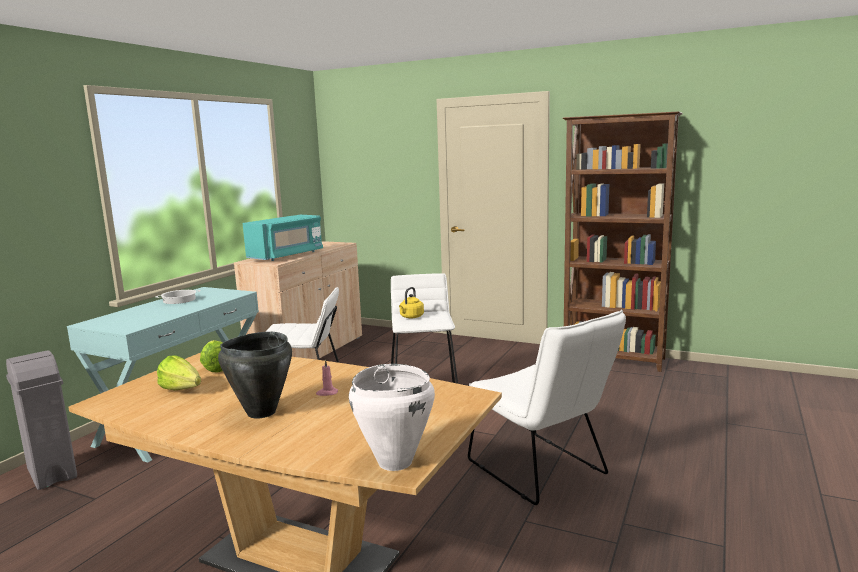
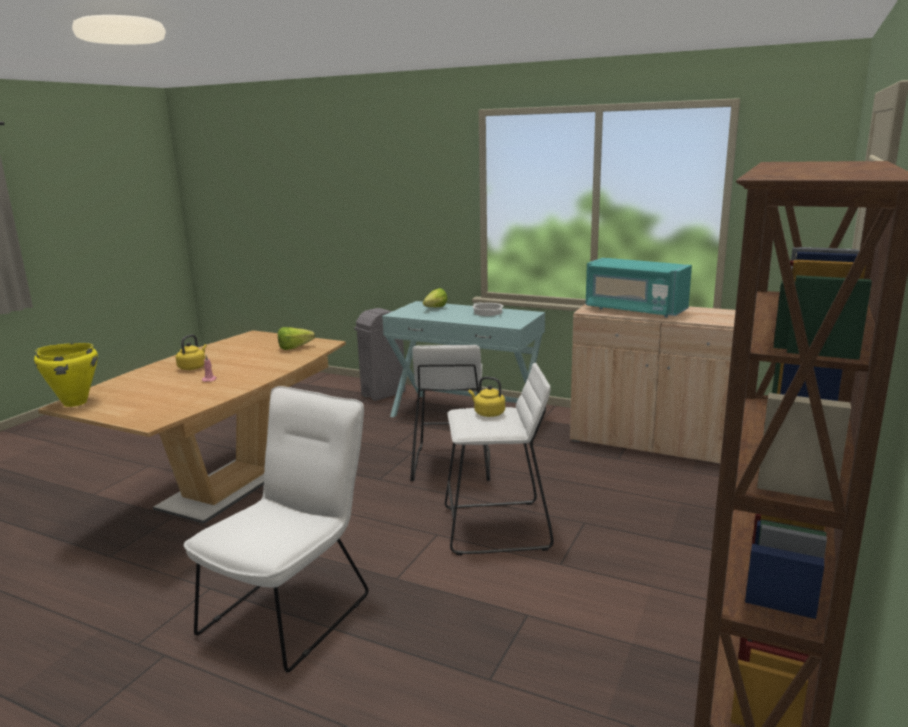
camera: 90 degrees right, 5 degrees up
(183, 391) = (253, 347): lettuce -> lettuce (433, 309)
(260, 412) = (193, 367): black cooking pot -> yellow kettle
(394, 462) = (75, 402): white cooking pot -> yellow cooking pot
(542, 471) = (294, 608): white chair -> white chair turned 150 degrees clockwise

